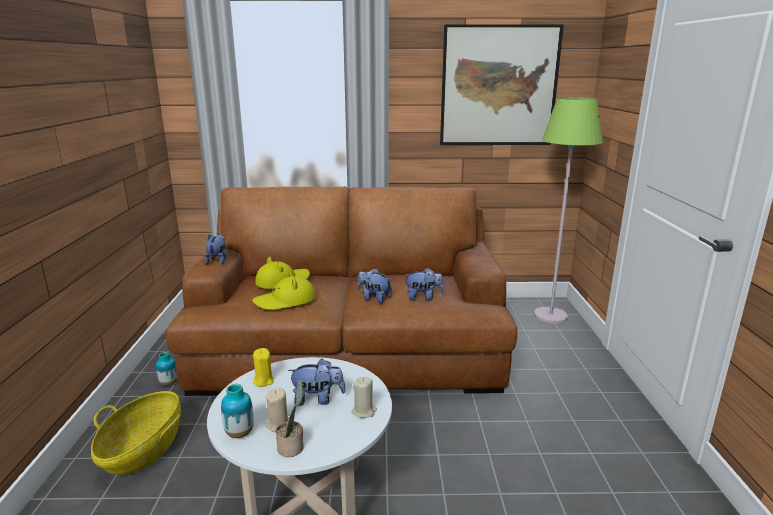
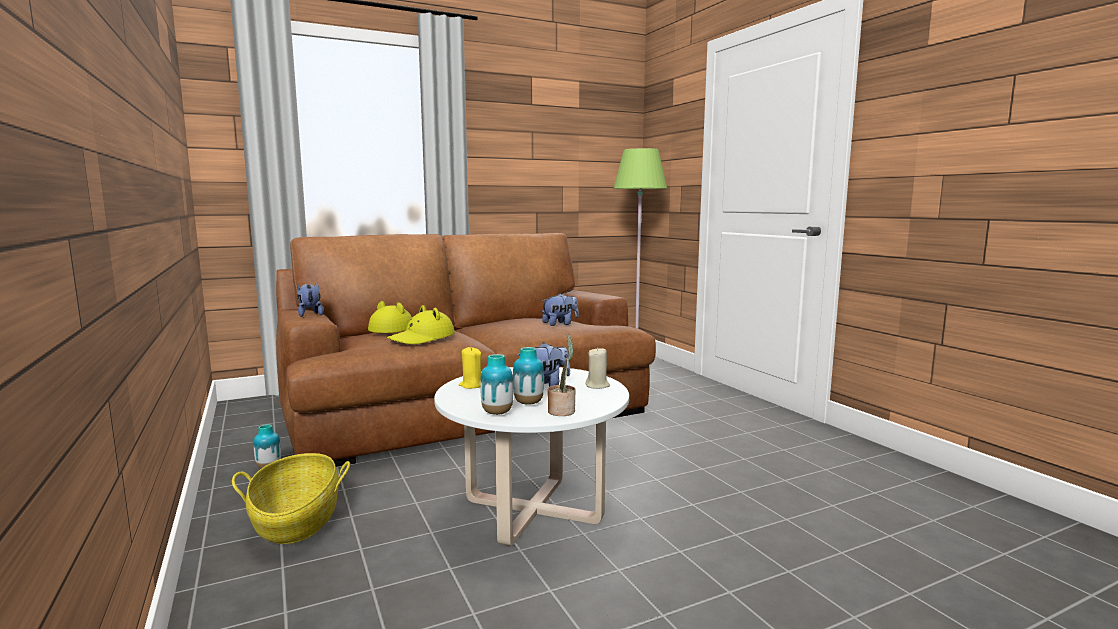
camera: 25 degrees left, 10 degrees down
(278, 424) = (528, 403): beige candle -> vase
(374, 298) = (513, 329): plush toy -> none
(498, 86) = (564, 142): picture -> none

